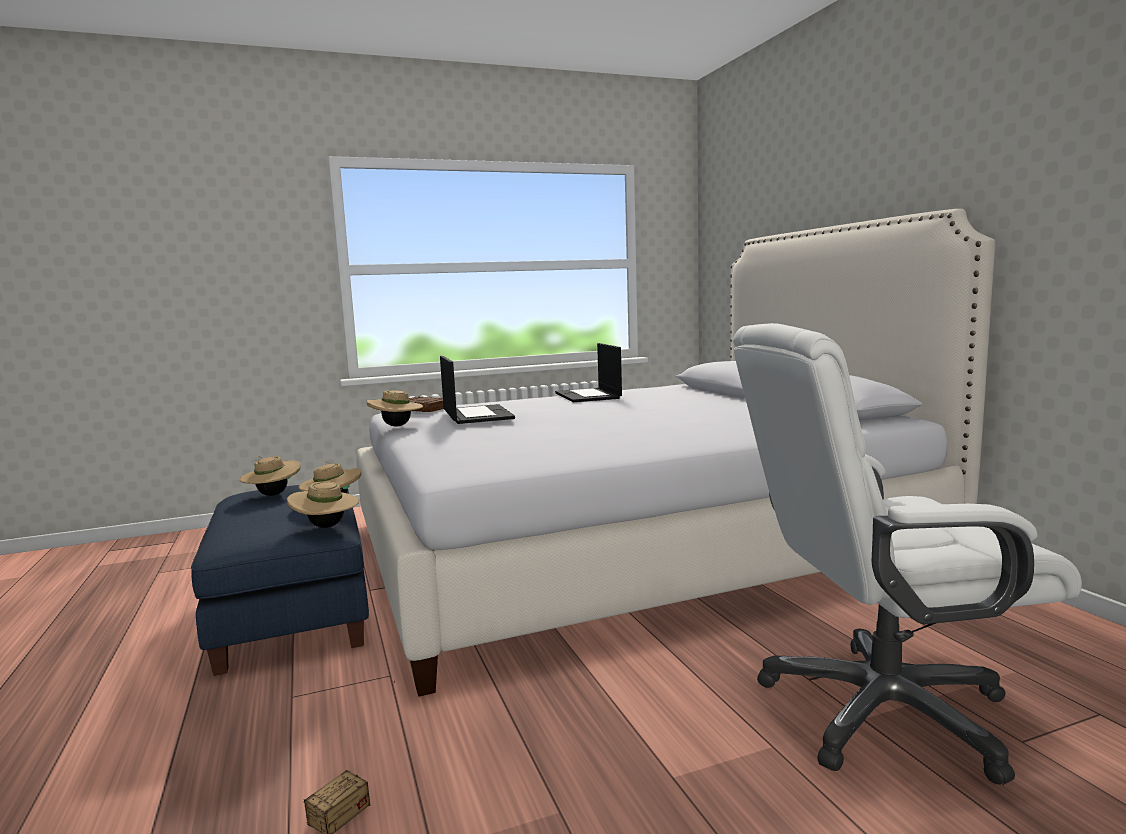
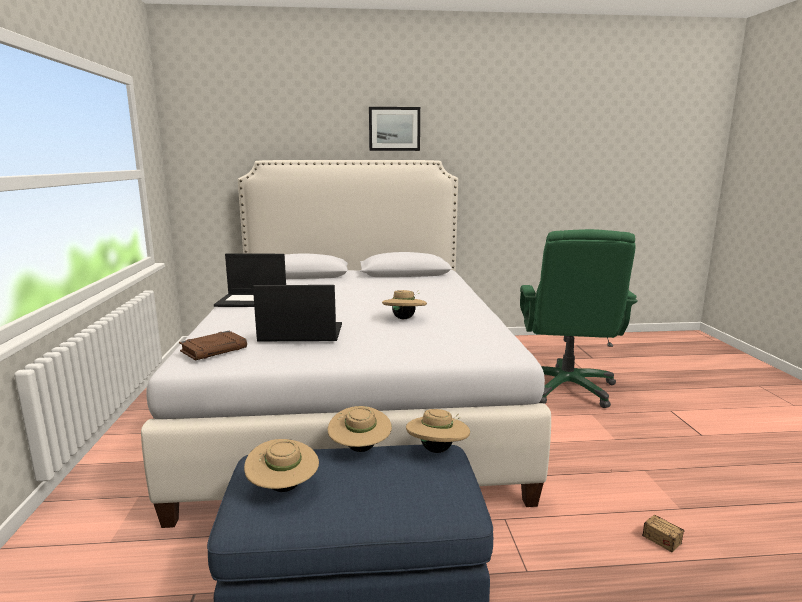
camera: 75 degrees left, 5 degrees up
(397, 426) = (295, 363): beige hat -> beige hat (404, 318)
(882, 711) = (566, 388): white office chair -> green office chair
(907, 163) = (394, 129): none -> picture

